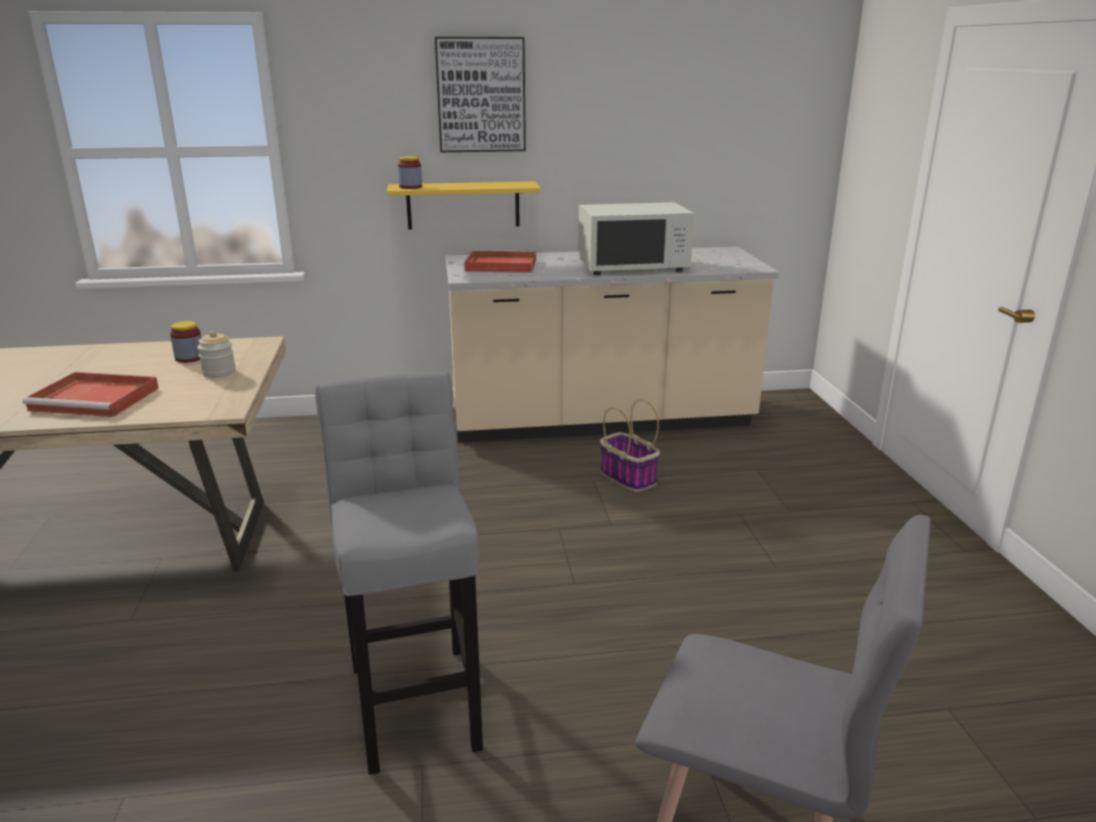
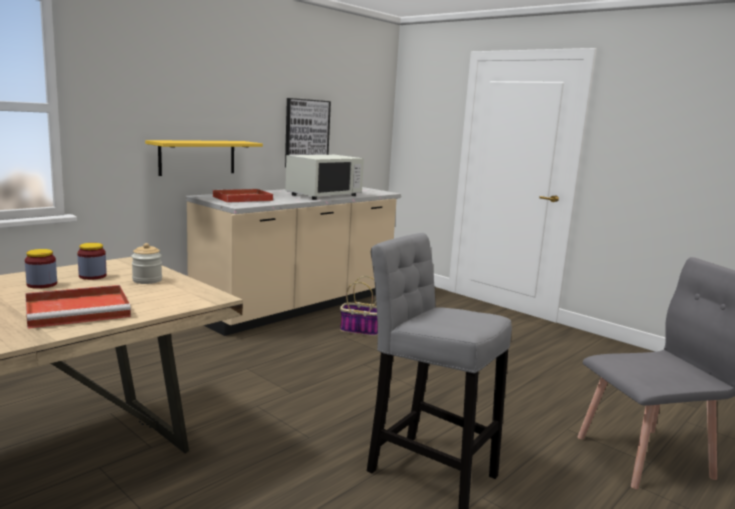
camera: 40 degrees left, 10 degrees down
(410, 187) = (173, 141): jar -> jar (42, 284)
(481, 95) = (211, 78): picture -> picture (306, 133)

